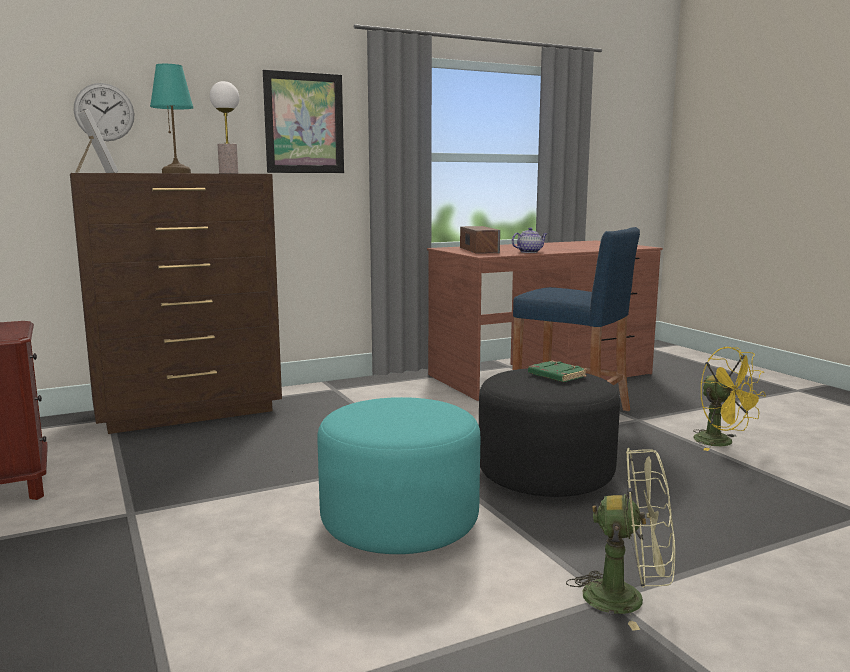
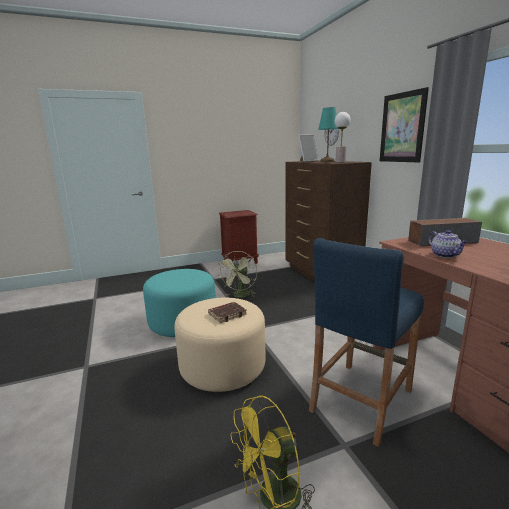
camera: 95 degrees right, 5 degrees up
(545, 473) = (223, 367): black ottoman -> beige ottoman
(556, 376) = (227, 314): green book -> brown book
(627, 599) = (81, 371): green fan -> green fan (240, 296)

